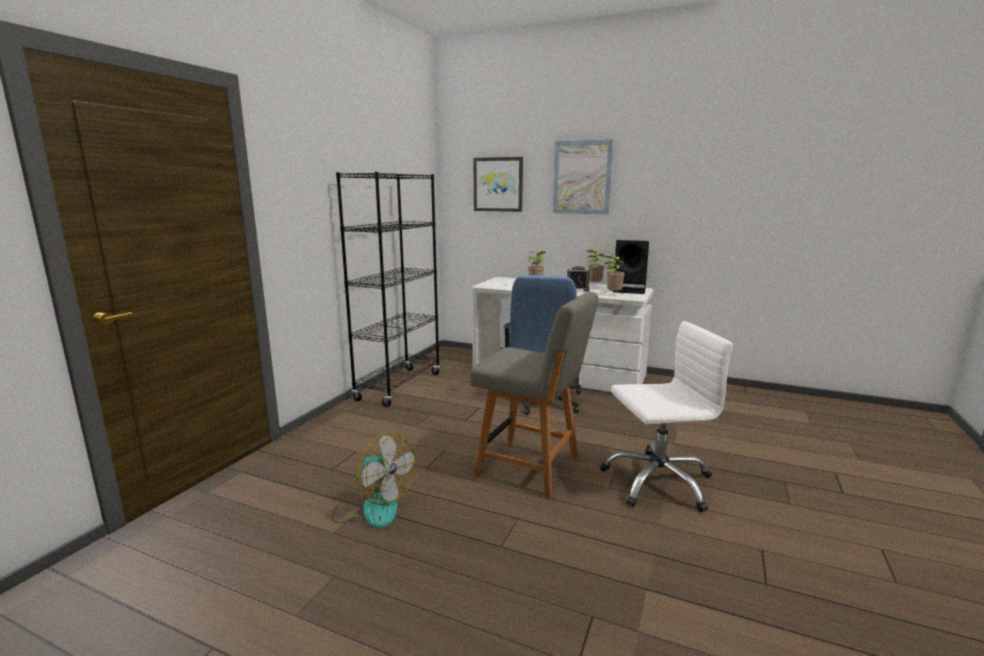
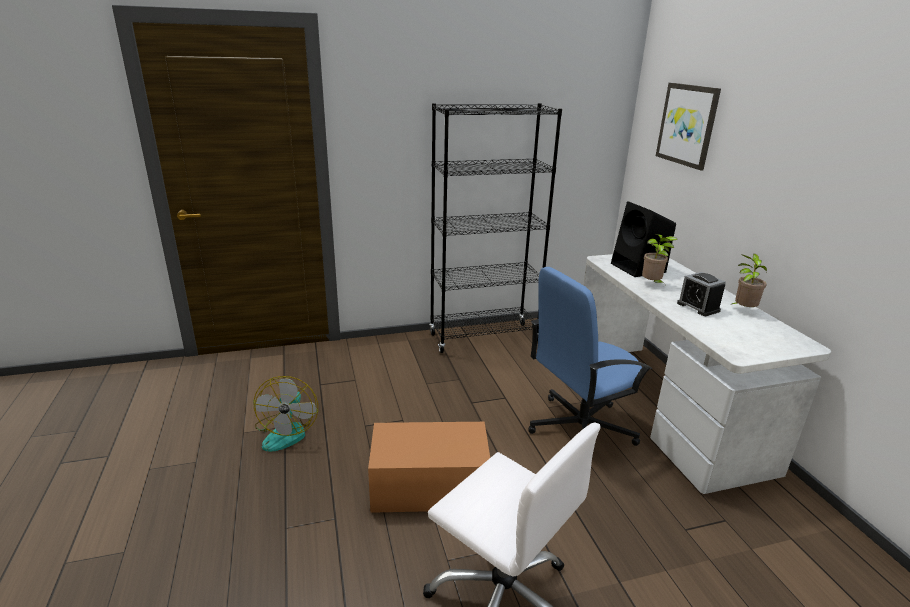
camera: 50 degrees right, 10 degrees up
(531, 467) = (429, 486): grey chair -> cardboard box
(582, 177) = (786, 134): picture -> none
(613, 295) = (720, 336): potted plant -> none
(630, 290) = (776, 339): black speaker -> black speaker (639, 268)

